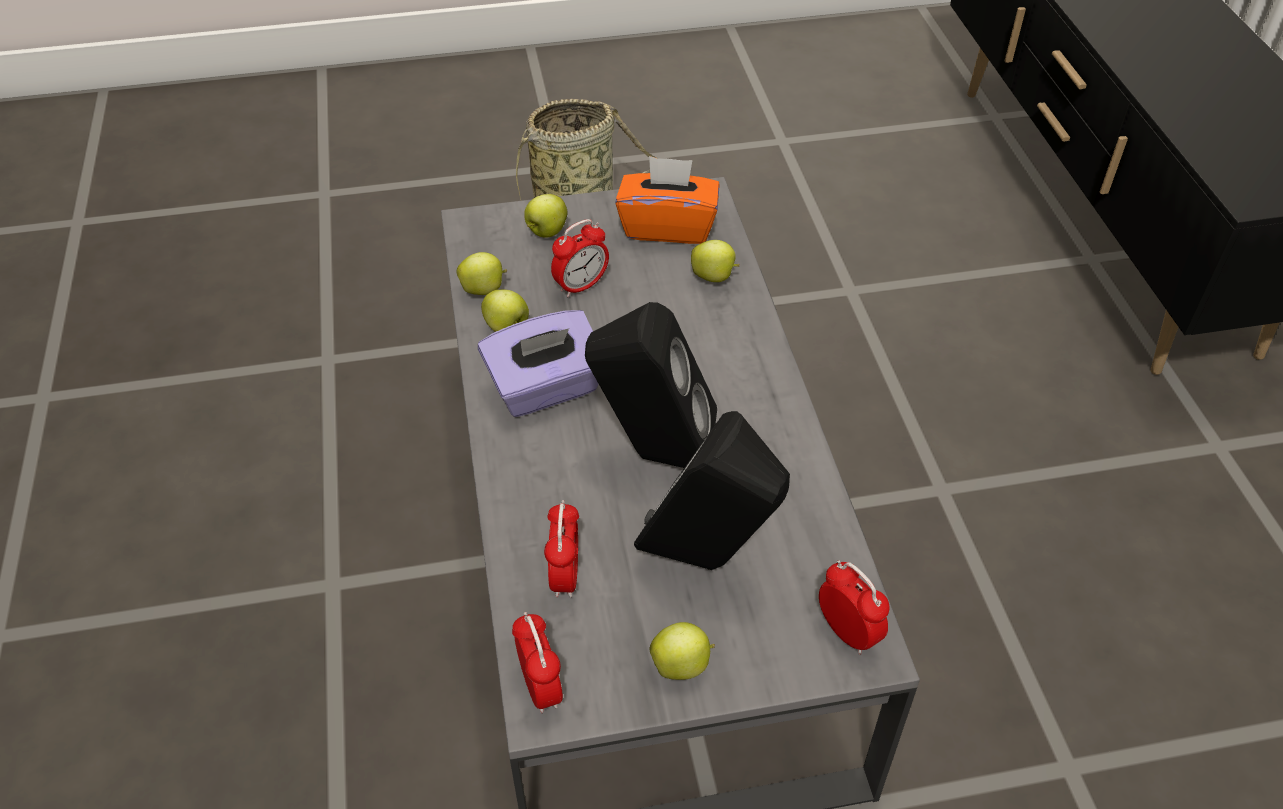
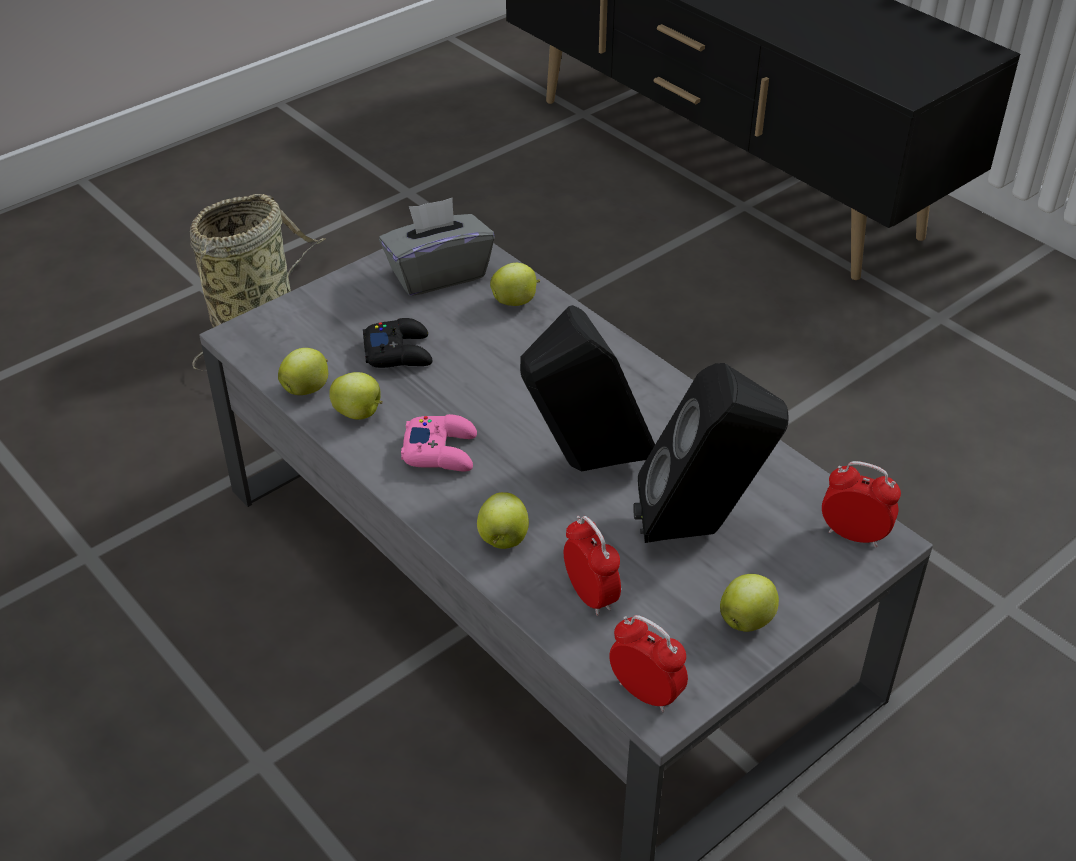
camera: 30 degrees left, 5 degrees down
(546, 232) = (325, 317): apple -> apple (503, 540)
(546, 389) = (441, 451): purple tissue box -> pink game controller
(581, 286) = (399, 352): alarm clock -> black game controller
(668, 227) = (438, 274): orange tissue box -> grey tissue box

